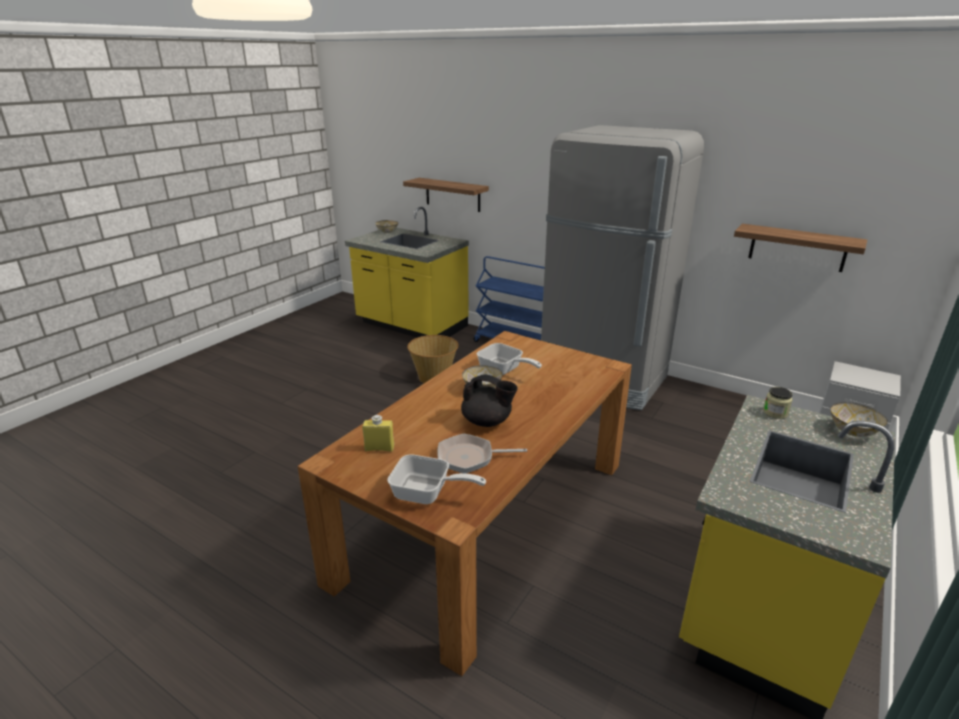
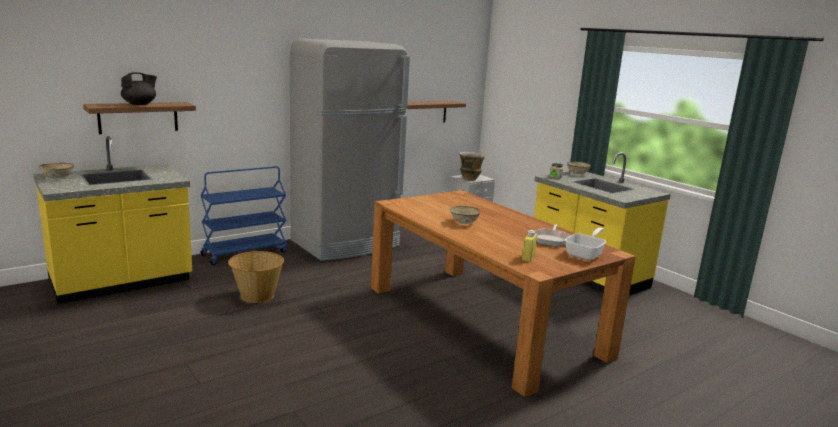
camera: 70 degrees left, 10 degrees down
(487, 422) = (510, 229): black teapot -> black teapot (140, 104)
(503, 370) = (441, 213): frying pan -> none
(851, 377) = (470, 179): none -> vase

